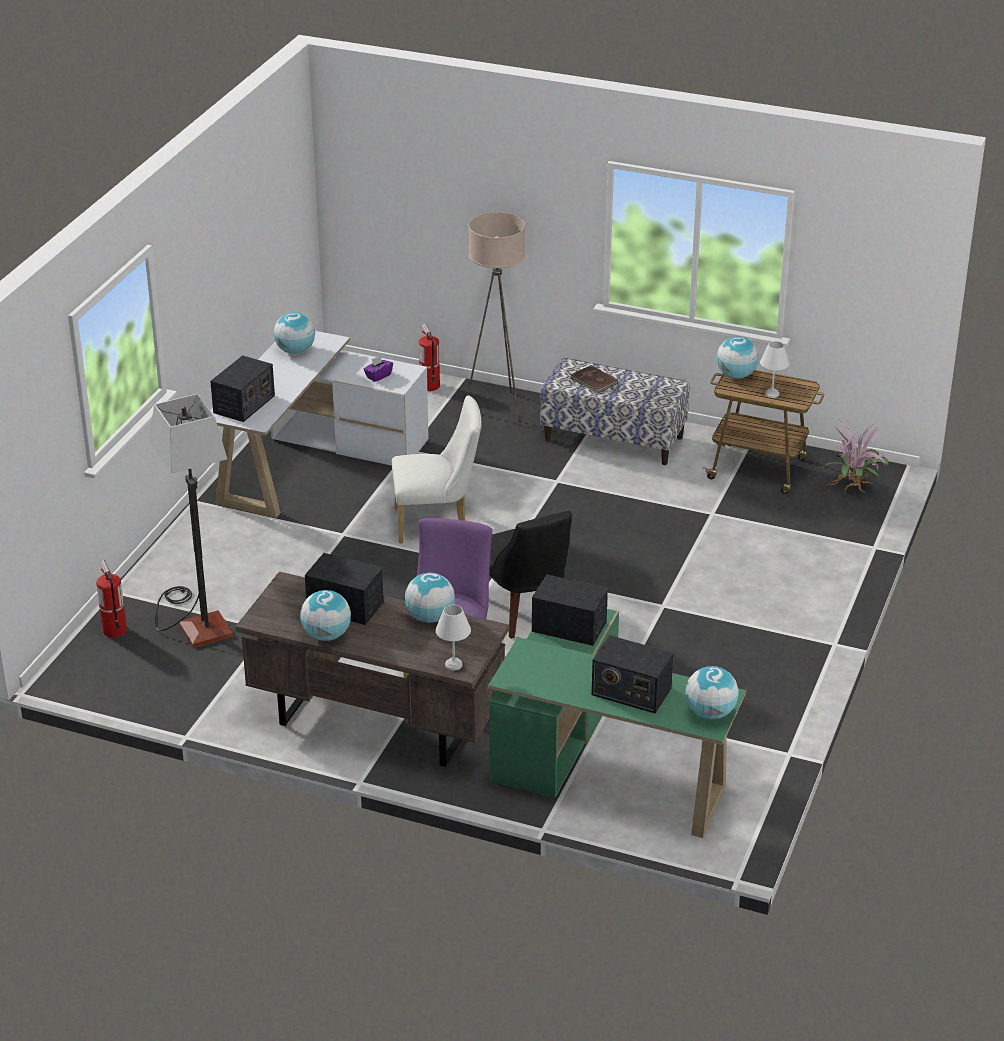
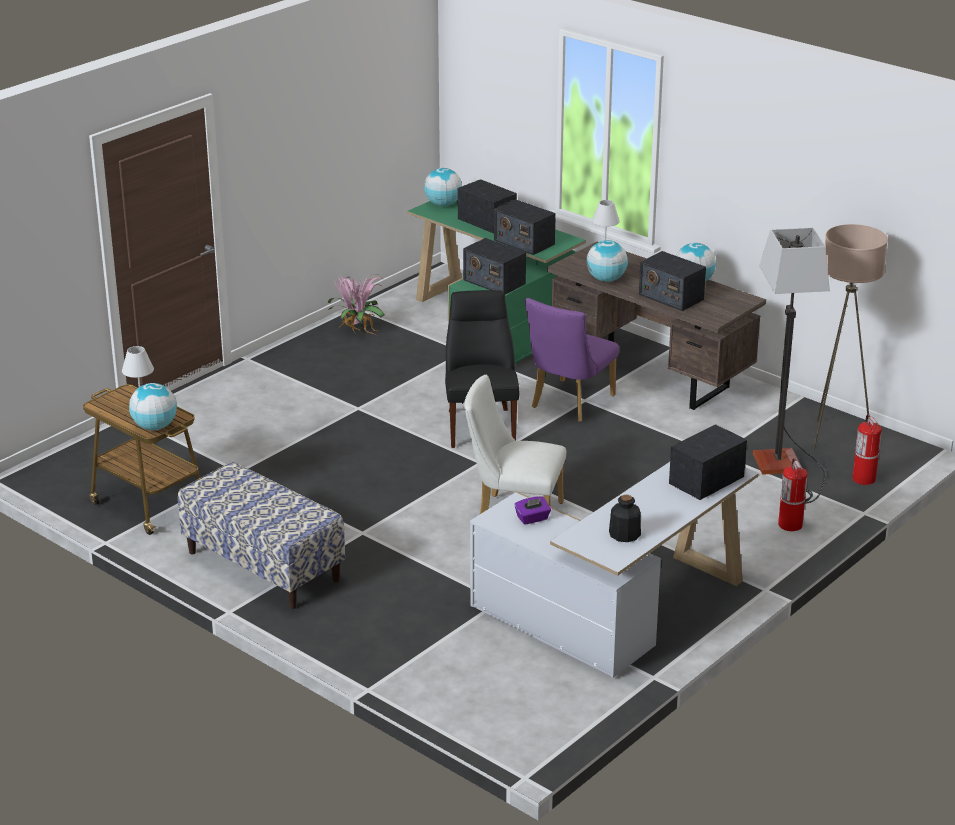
camera: 160 degrees left, 5 degrees down
(295, 351) = (624, 534): globe -> bottle
(429, 386) = (425, 683): fire extinguisher -> fire extinguisher (790, 525)
(497, 407) = (362, 633): beige floor lamp -> beige floor lamp (834, 437)
(561, 662) = (524, 242): none -> radio
(593, 381) = (280, 509): brown book -> none
(853, 488) = (81, 467): potted plant -> potted plant (356, 330)

